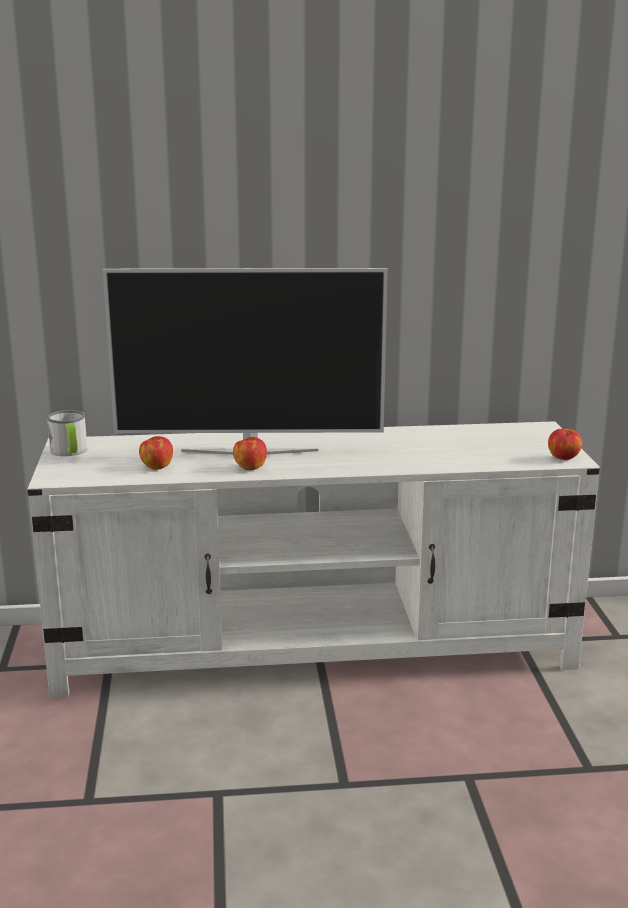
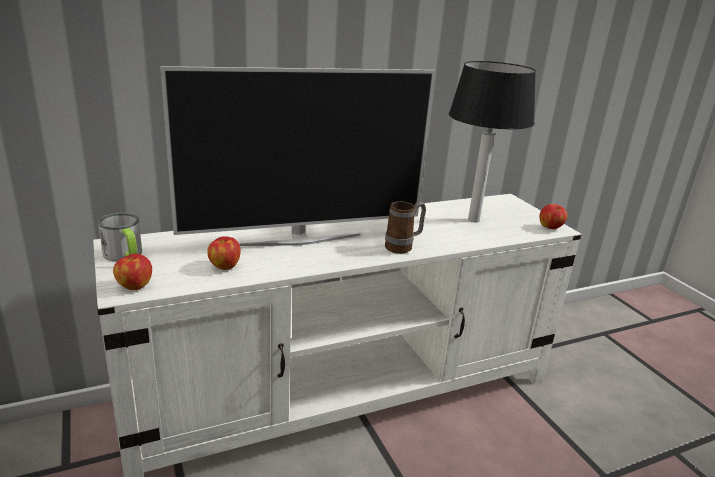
camera: 20 degrees left, 5 degrees up
(250, 467) = (313, 259): apple -> apple (134, 286)
(357, 464) = (403, 247): none -> mug
(469, 445) = (472, 220): none -> table lamp

